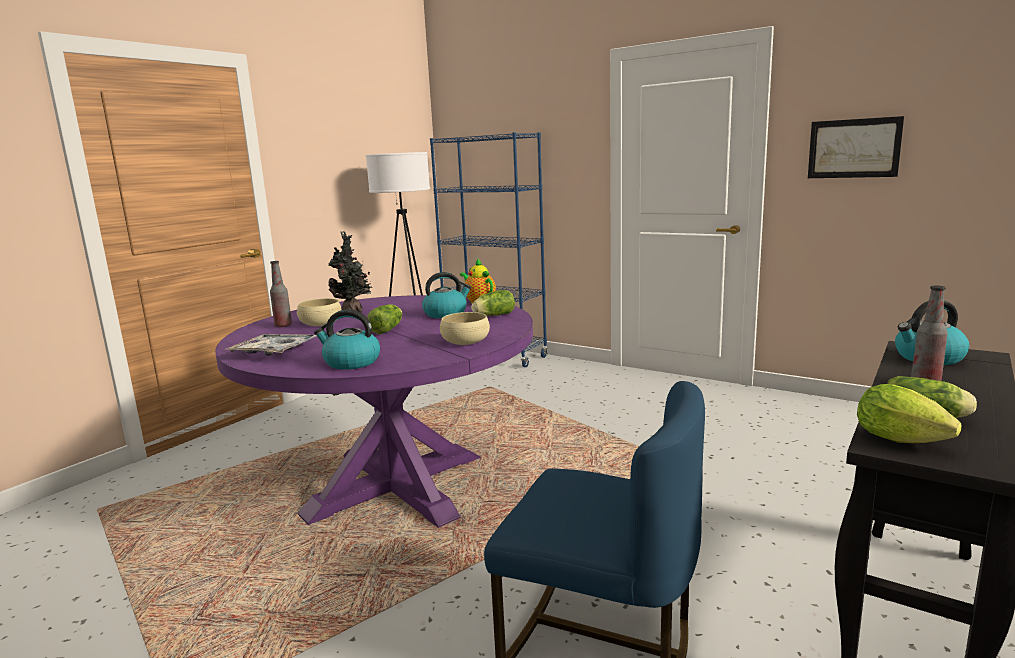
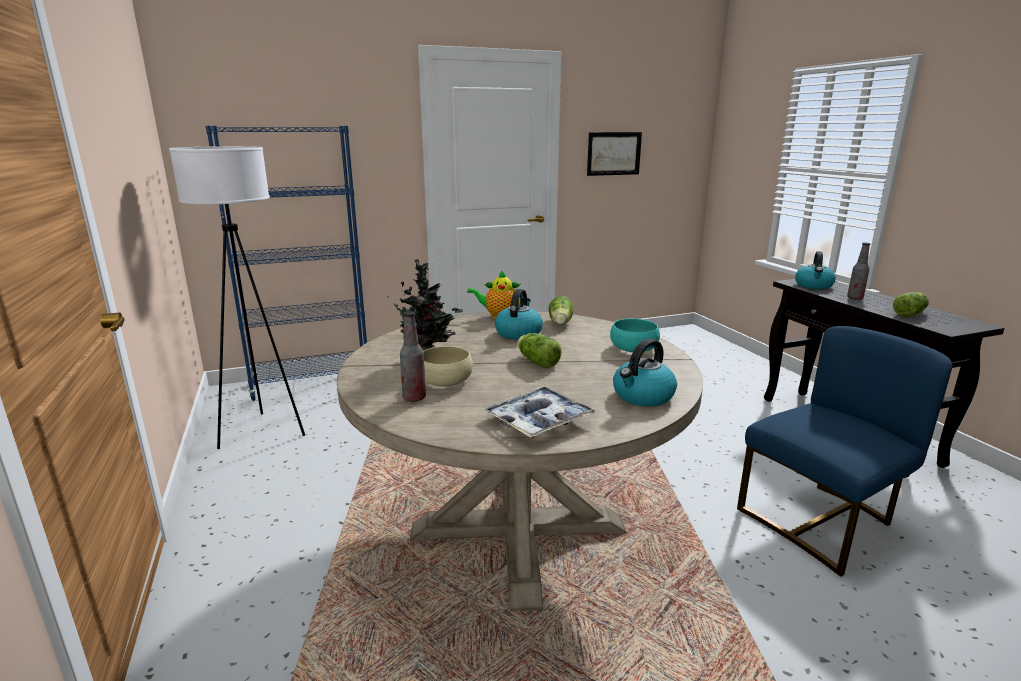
camera: 55 degrees left, 5 degrees up
(396, 485) = (518, 530): purple dining table -> beige dining table
(465, 341) = (633, 348): beige bowl -> turquoise bowl
(905, 441) = (941, 325): lettuce -> none

